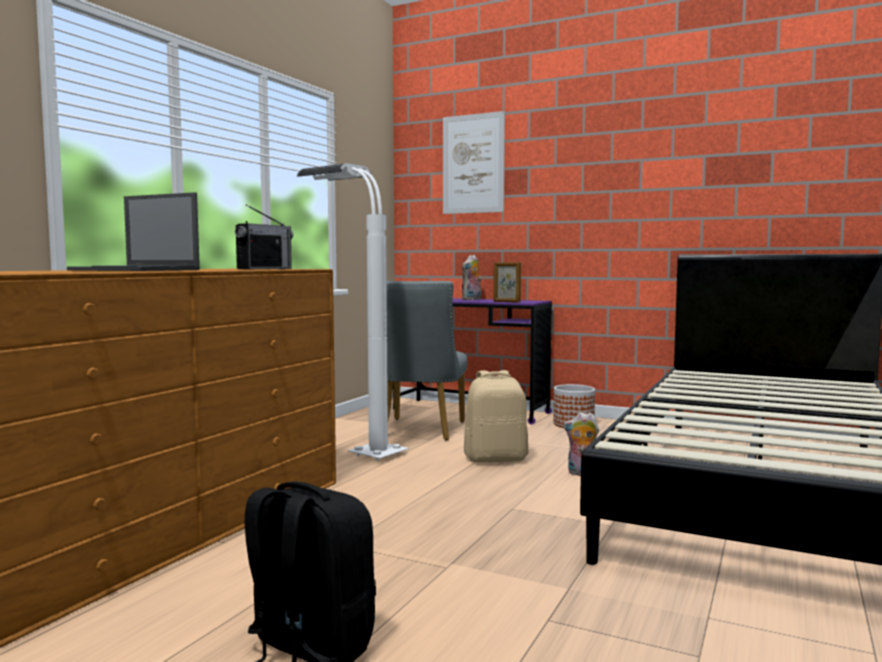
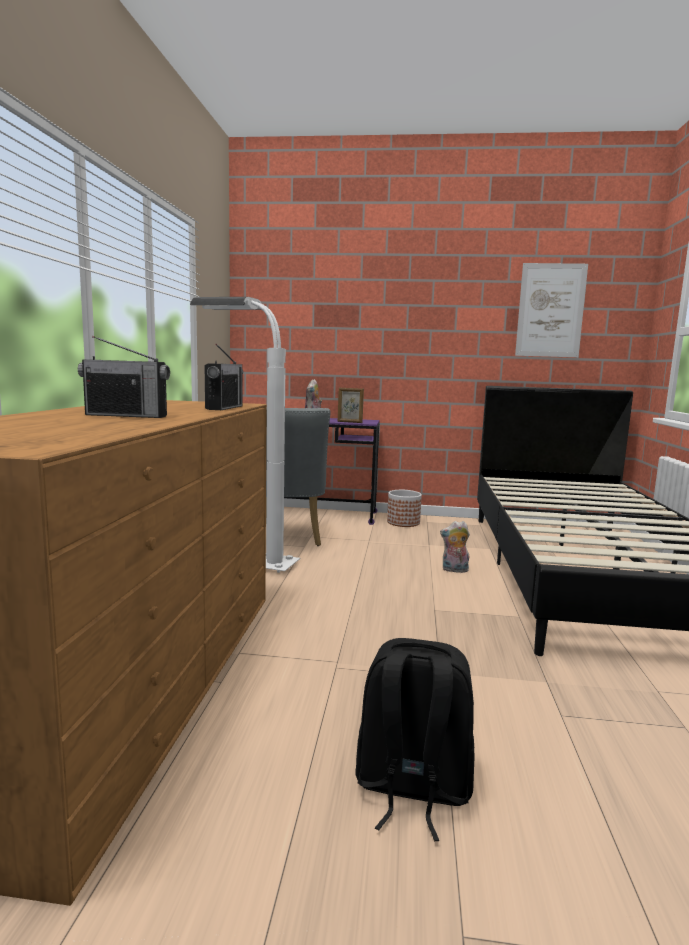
camera: 20 degrees left, 5 degrees up
(136, 270) = (127, 416): laptop -> radio
(473, 164) = (309, 297): picture -> picture (550, 310)
(496, 458) = (375, 561): beige backpack -> none

